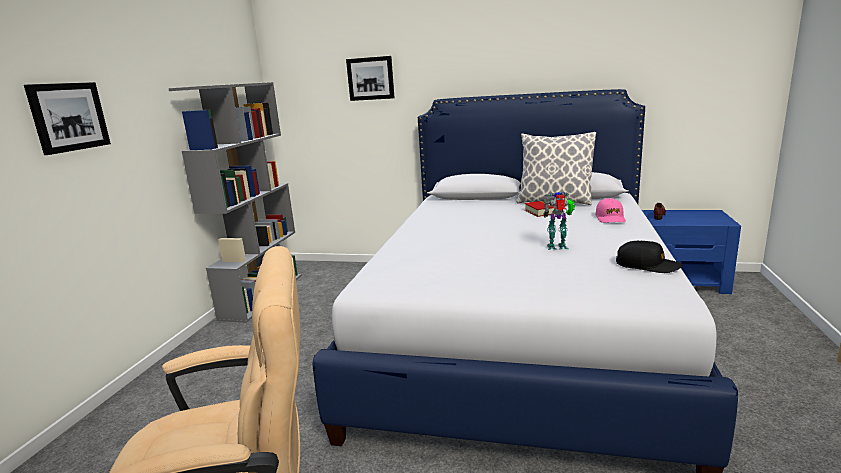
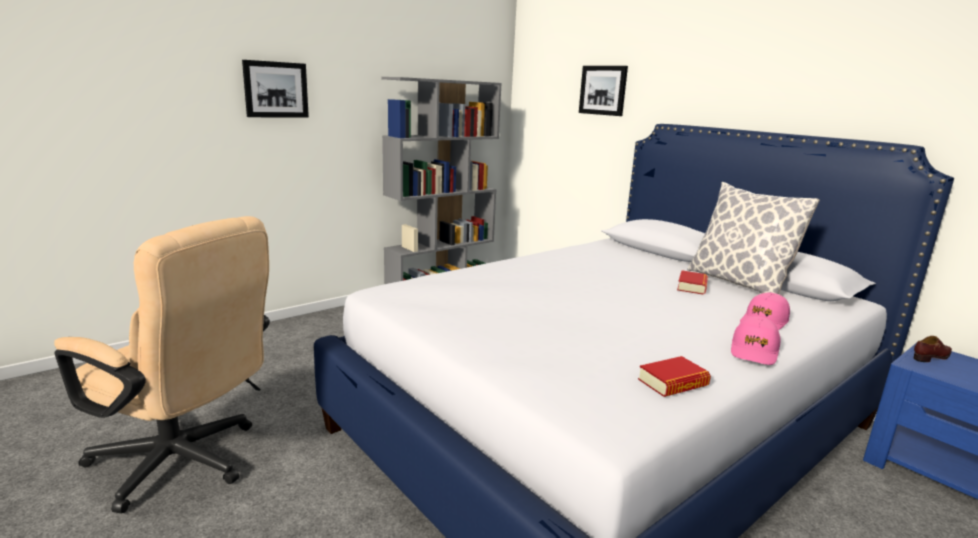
camera: 35 degrees right, 0 degrees up
(558, 247) = (620, 326): toy robot -> none
(639, 234) = (754, 351): none -> pink cap
(647, 265) = (673, 383): black cap -> book

